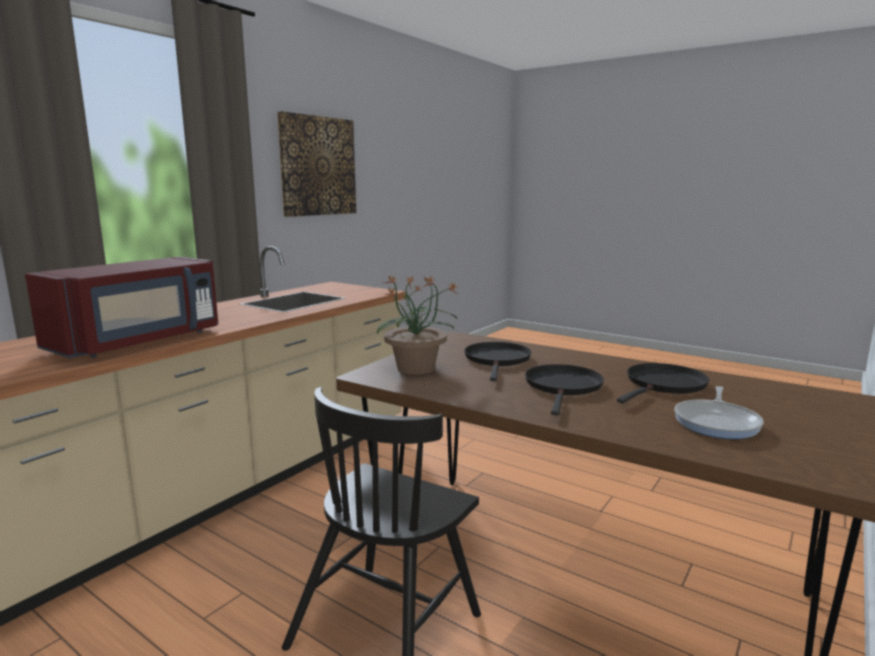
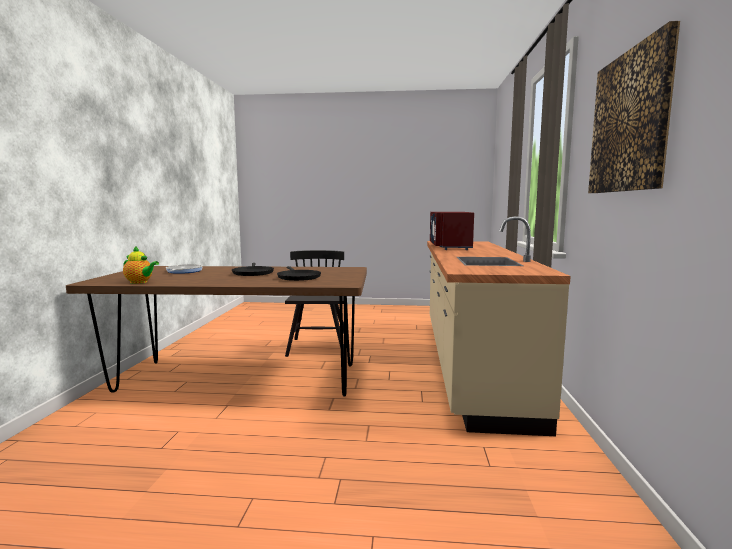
camera: 150 degrees right, 5 degrees down
(416, 369) = (336, 271): potted plant -> none
(664, 385) = (196, 278): black frying pan -> none
(751, 384) = (140, 282): none -> teapot

